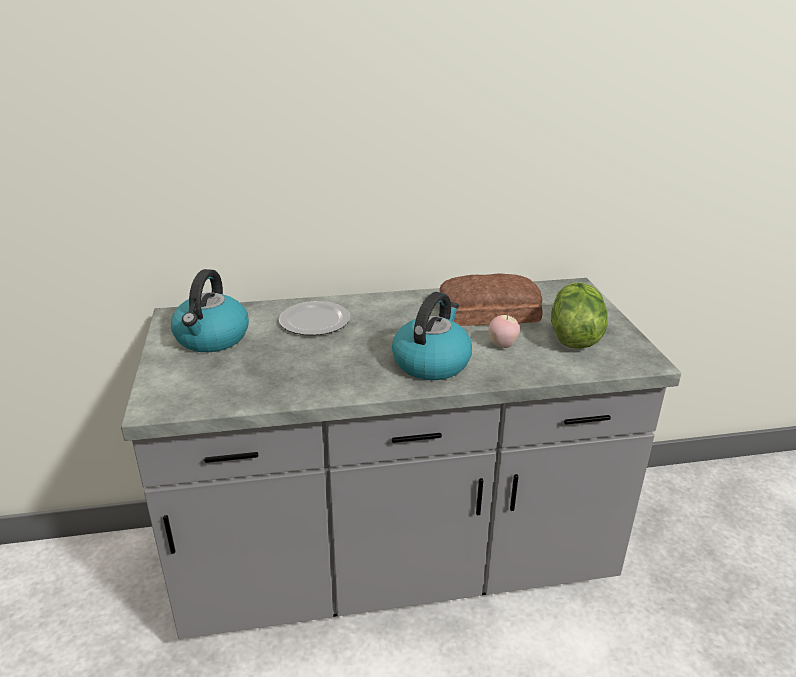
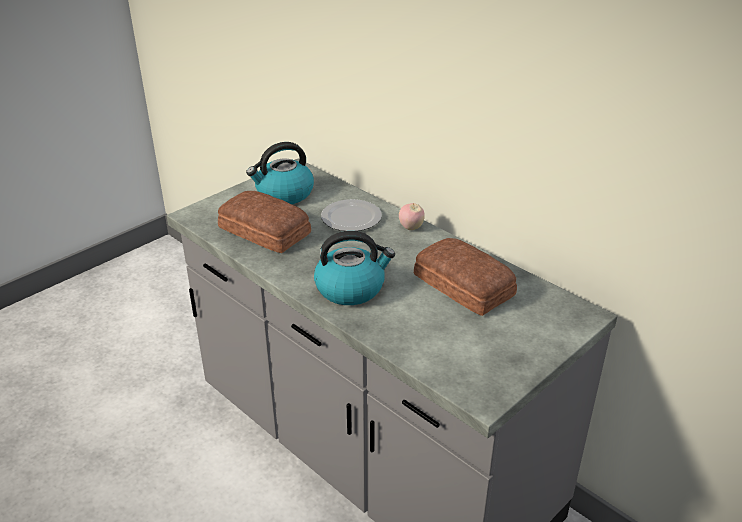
camera: 55 degrees right, 5 degrees up
(266, 374) = (264, 232): none -> bread
(502, 345) = (416, 311): apple -> apple (411, 228)
(573, 337) = (478, 343): lettuce -> none

